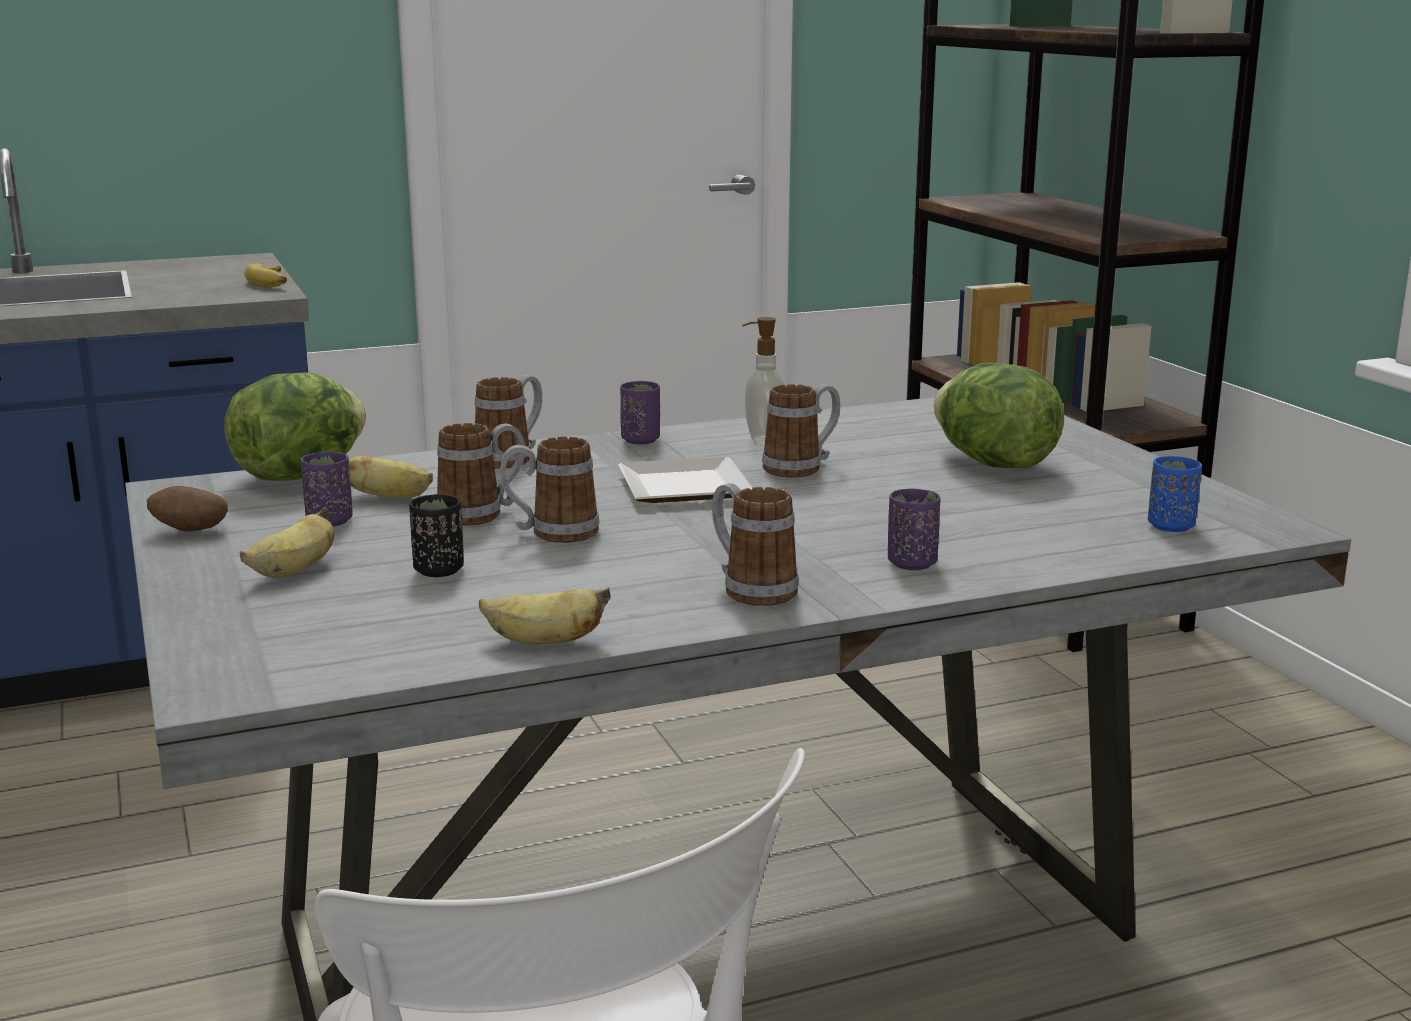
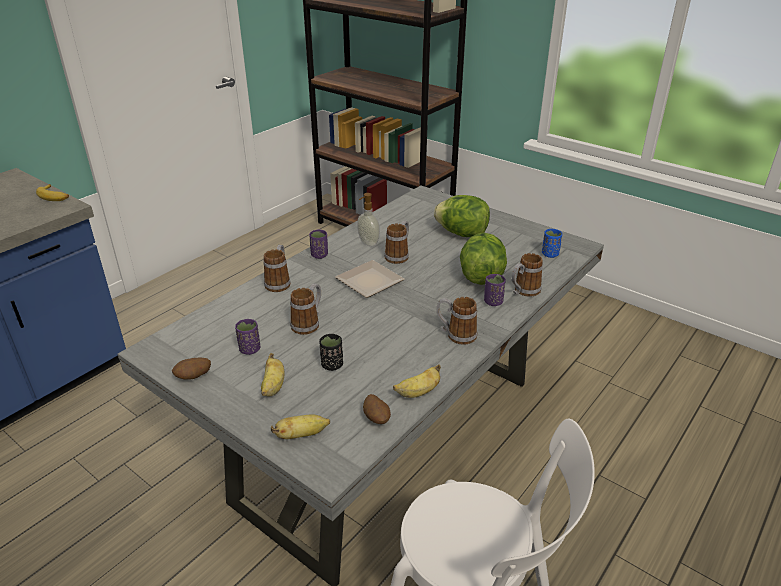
camera: 30 degrees left, 15 degrees up
(300, 475) = (199, 322): lettuce -> lettuce (481, 276)
(390, 498) = (258, 325): banana -> banana (302, 435)
(407, 653) = (377, 419): none -> potato
(551, 533) = (350, 326): mug -> mug (523, 292)

